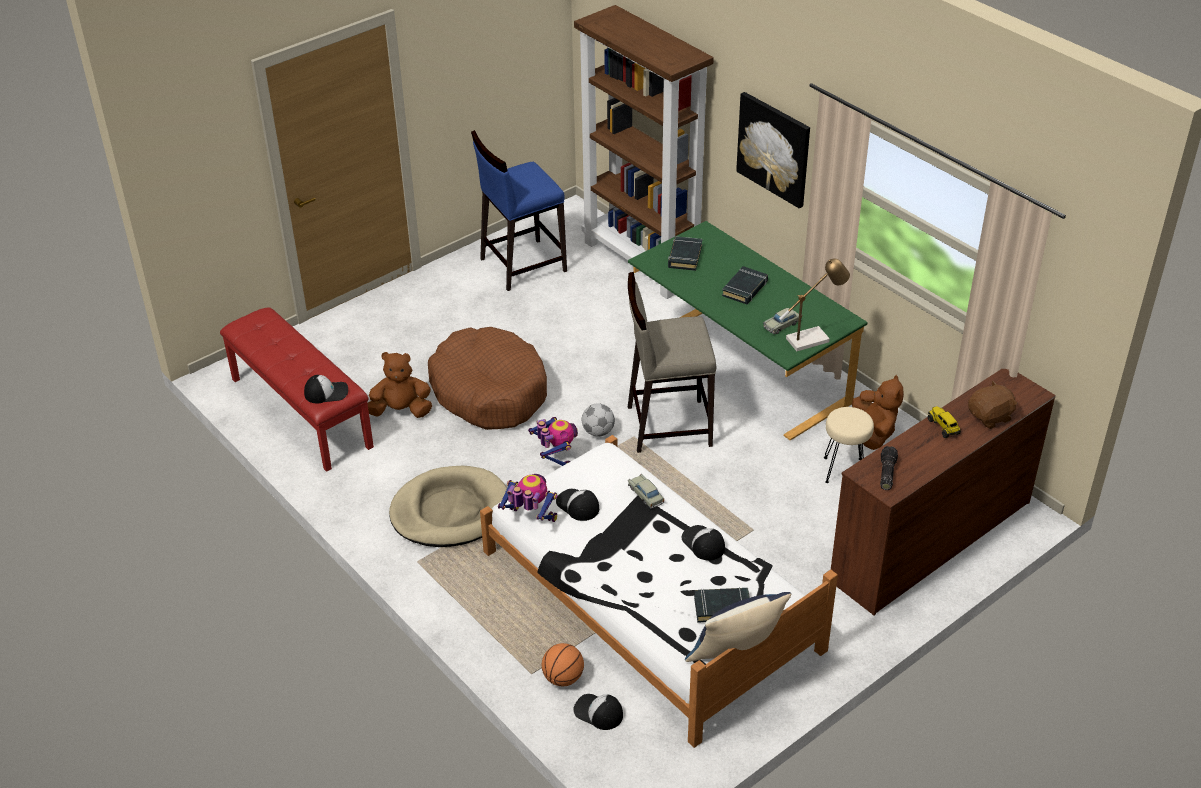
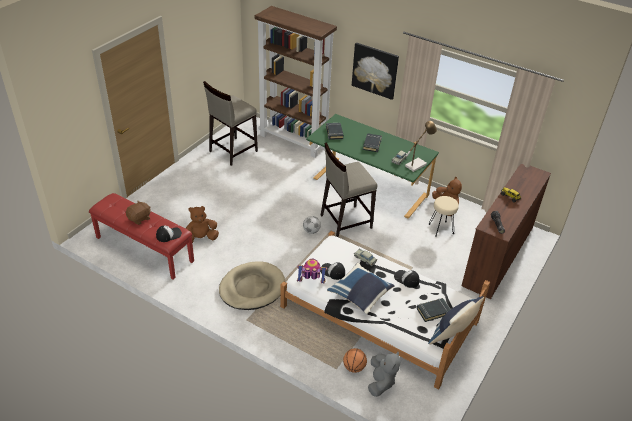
camera: 20 degrees left, 0 degrees up
(489, 391) = (244, 219): brown dog bed -> none
(522, 265) = (232, 151): blue stool -> beige stool
(555, 458) = (295, 248): toy robot -> none
(598, 712) = (381, 382): cap -> grey plush toy
(607, 554) = (360, 295): none -> blue pillow
(990, 417) = (528, 188): brown plush toy -> brown plush toy (139, 218)

